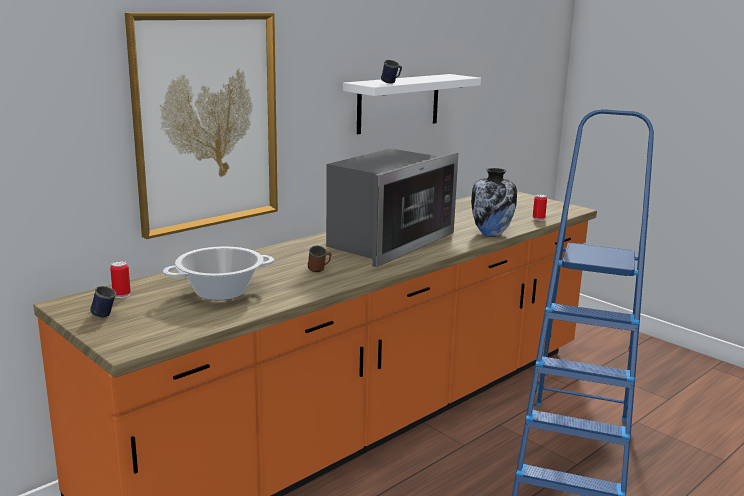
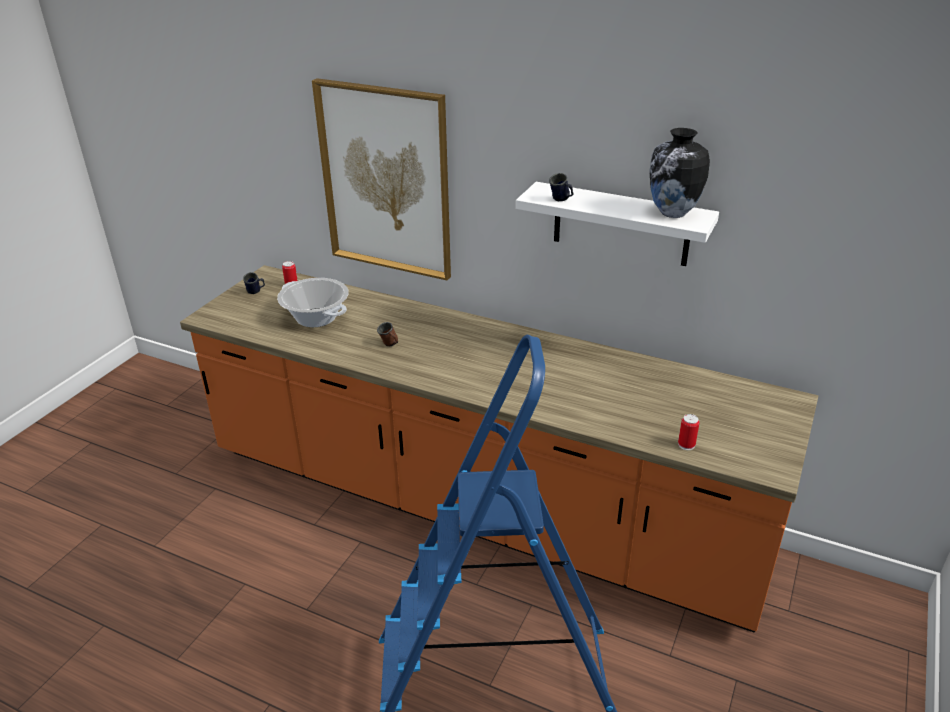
camera: 70 degrees right, 15 degrees up
(388, 241) = (499, 360): microwave -> none
(491, 234) = (584, 418): vase -> vase (673, 213)

